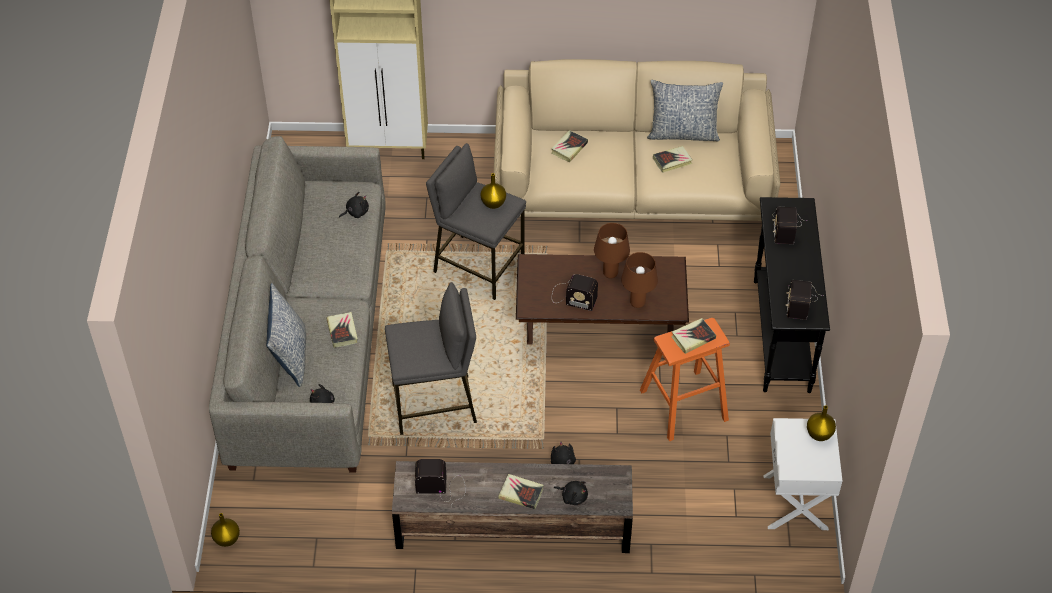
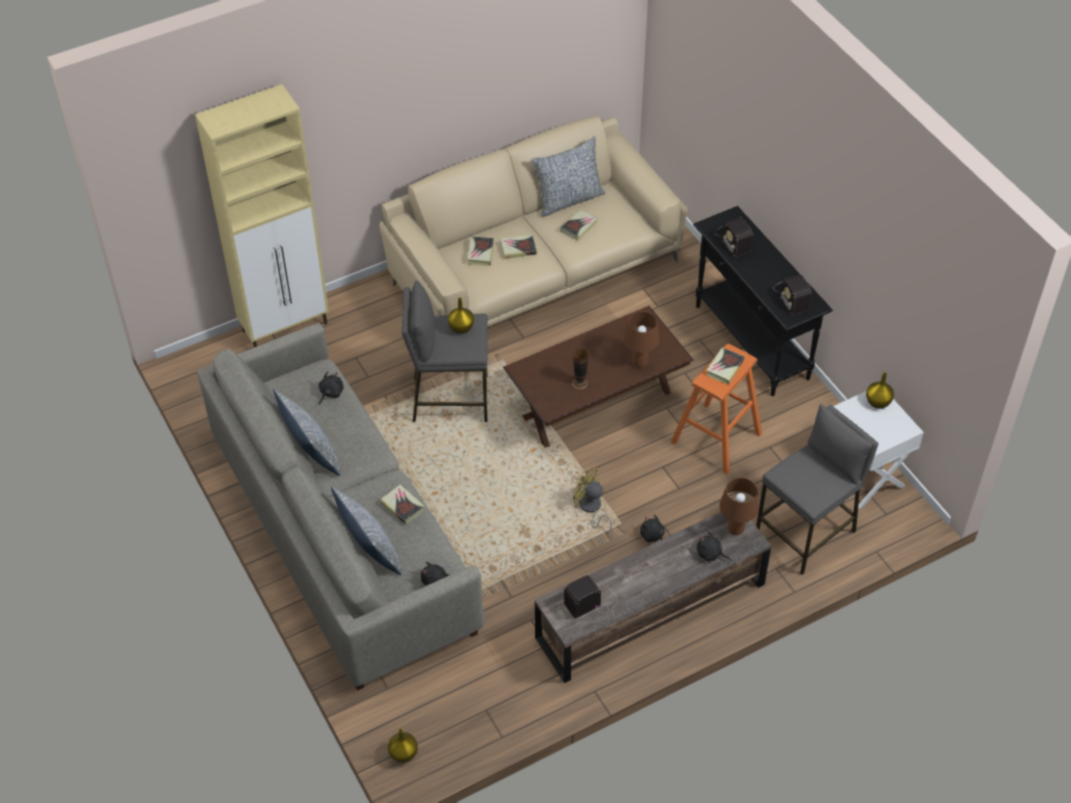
camera: 30 degrees left, 0 degrees up
(304, 255) = (311, 453): none -> pillow
(435, 404) = (503, 539): grey stool -> grey stool (806, 533)
(521, 493) = (665, 573): book -> book (518, 249)
(527, 414) = (590, 509): none -> yellow fan
(572, 297) = (580, 383): radio -> vase
(573, 496) = (710, 554): black plush toy -> black plush toy turned 150 degrees counterclockwise
(610, 273) = (597, 348): brown table lamp -> brown table lamp (735, 529)

